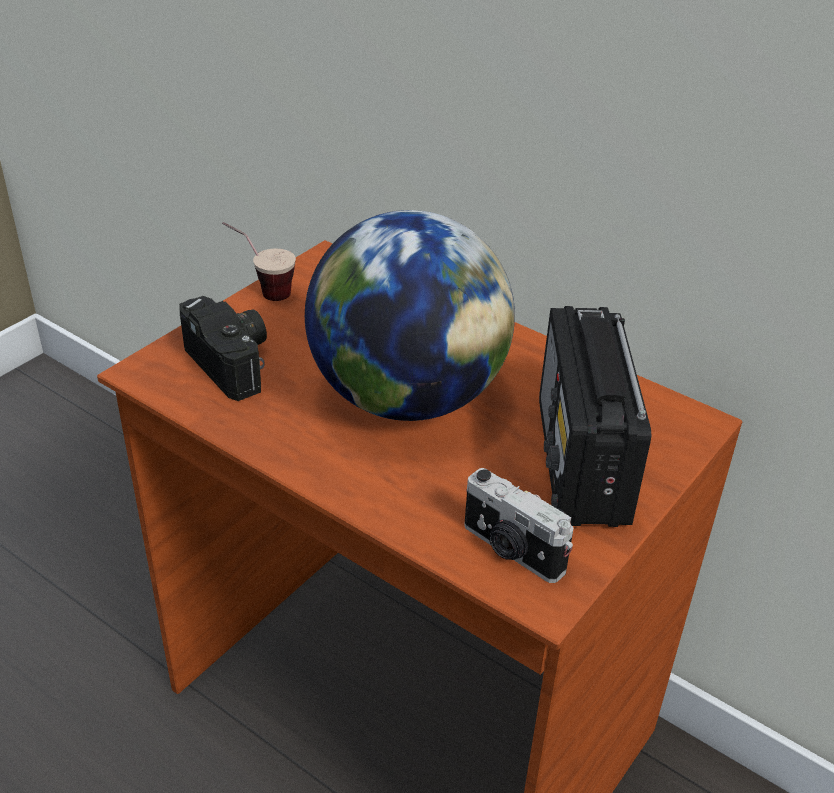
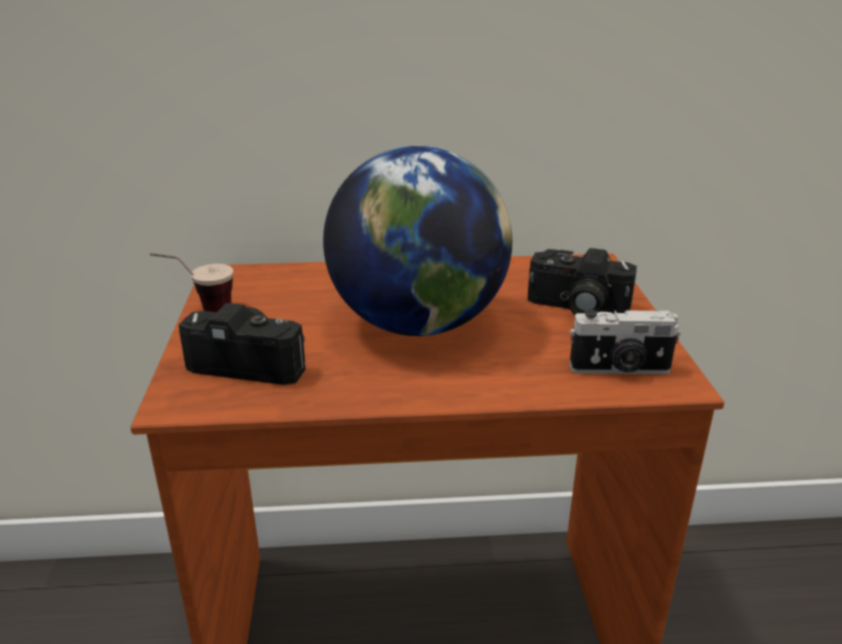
camera: 40 degrees left, 10 degrees down
(581, 463) = (576, 308): radio -> camera

